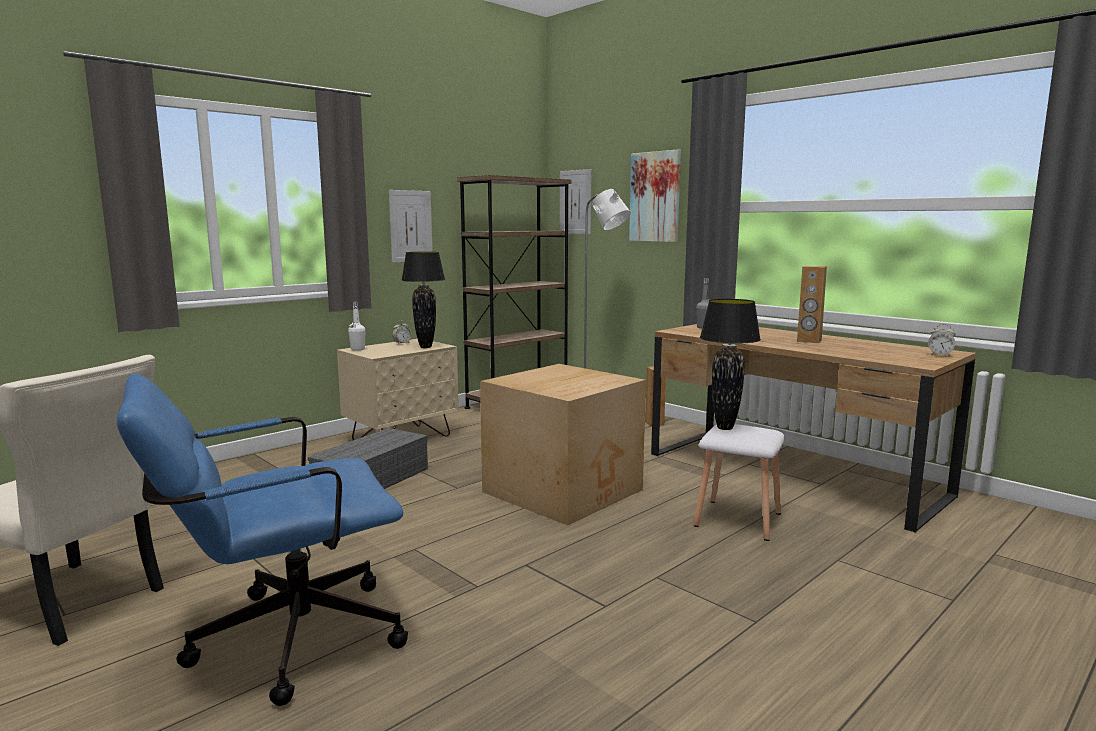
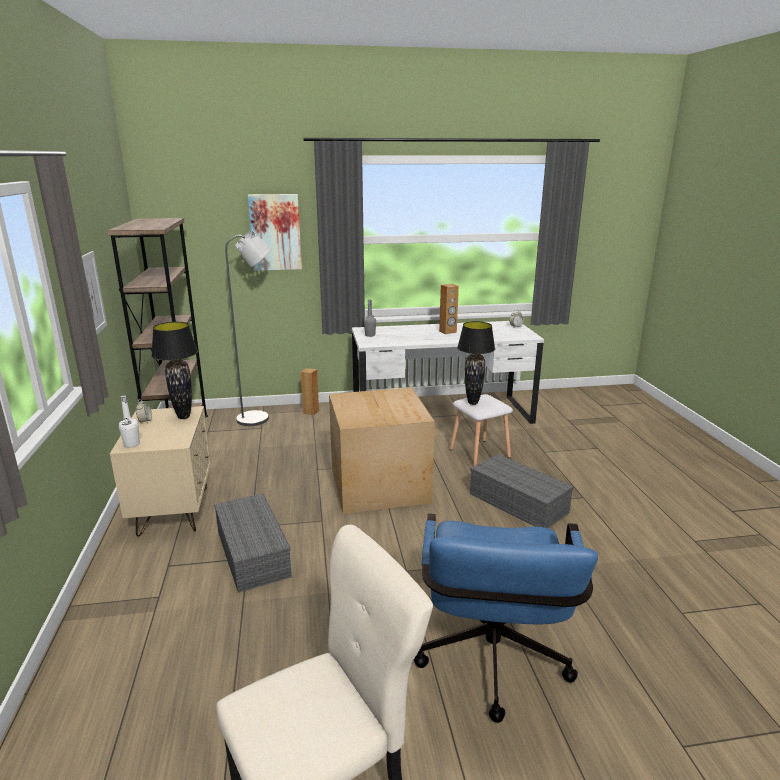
camera: 55 degrees left, 10 degrees up
(575, 202) = (179, 237): picture -> none
(654, 576) = (520, 503): none -> grey storage box
(791, 474) = (441, 415): brown desk -> white desk

